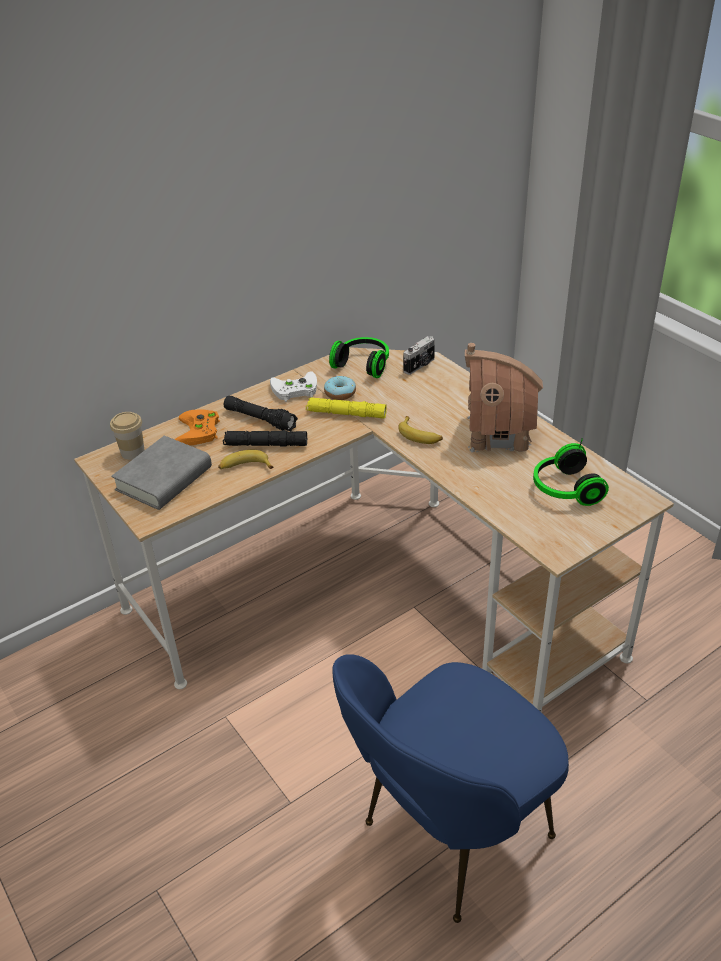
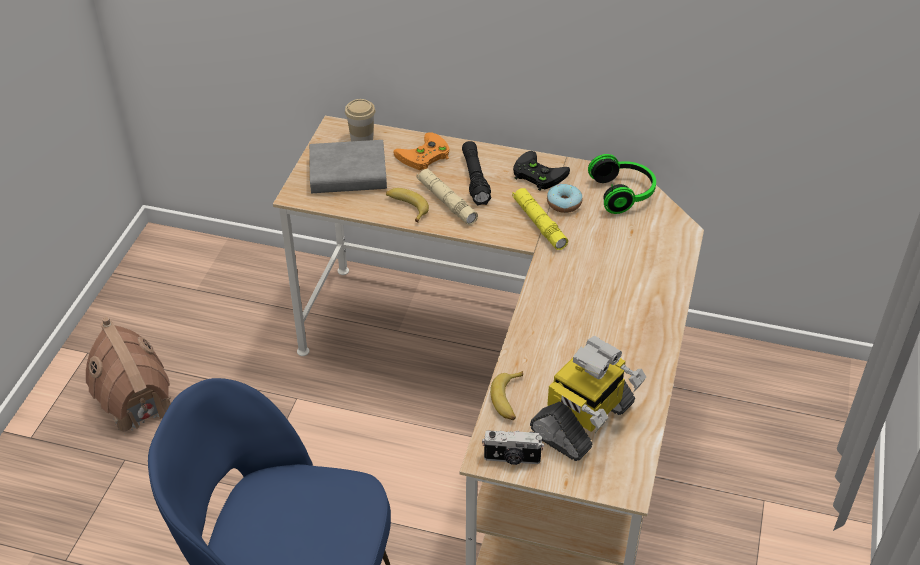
camera: 50 degrees right, 5 degrees up
(266, 444) = (446, 201): black flashlight -> beige flashlight
(293, 390) = (536, 174): white game controller -> black game controller
(420, 366) = (665, 230): camera -> camera (512, 459)
(420, 435) = (559, 285): banana -> banana (509, 400)
(498, 434) = (618, 335): toy house -> toy house (136, 404)
(564, 489) = (583, 421): headphones -> toy robot

